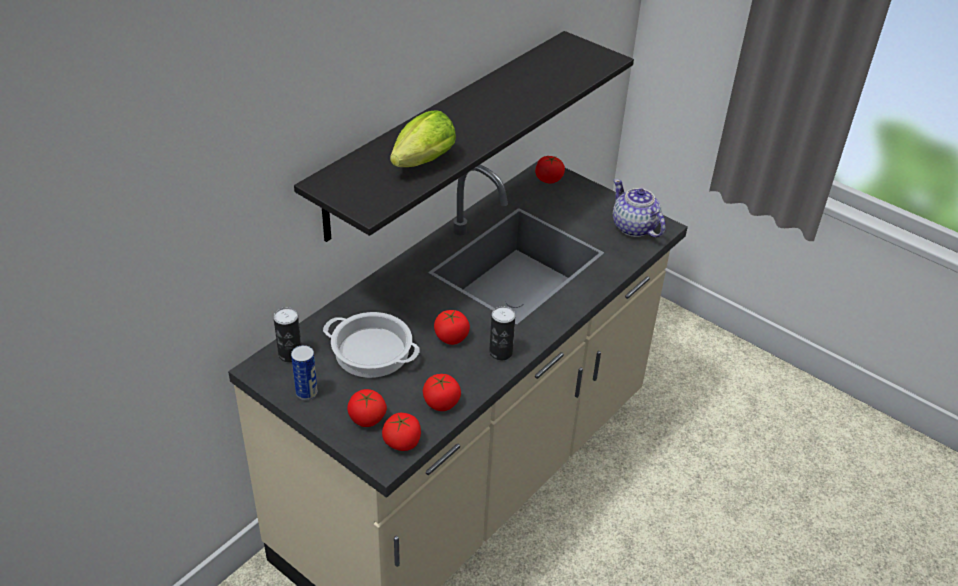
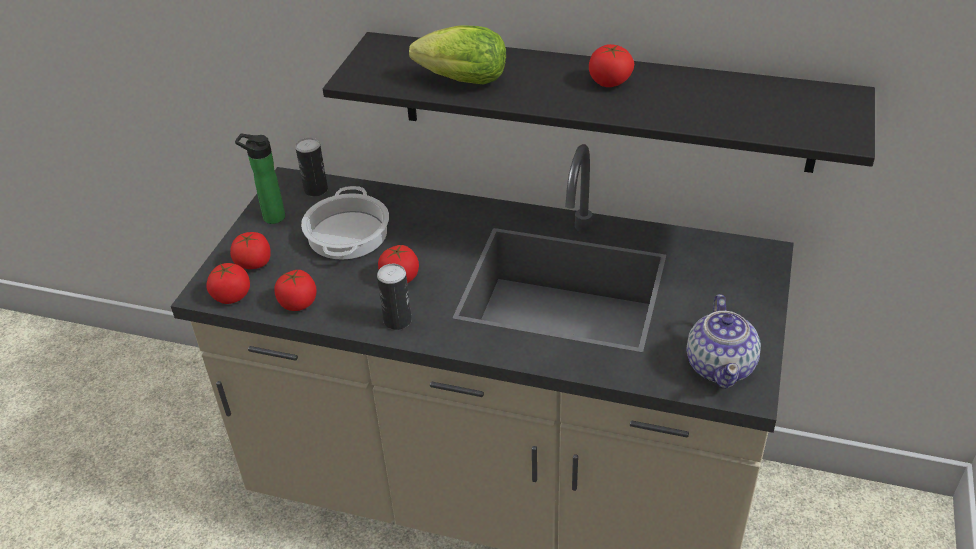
camera: 70 degrees right, 0 degrees up
(306, 393) = (270, 217): can -> bottle
(548, 179) = (749, 260): tomato -> tomato (609, 82)
(634, 228) = (720, 366): teapot -> teapot turned 150 degrees clockwise

